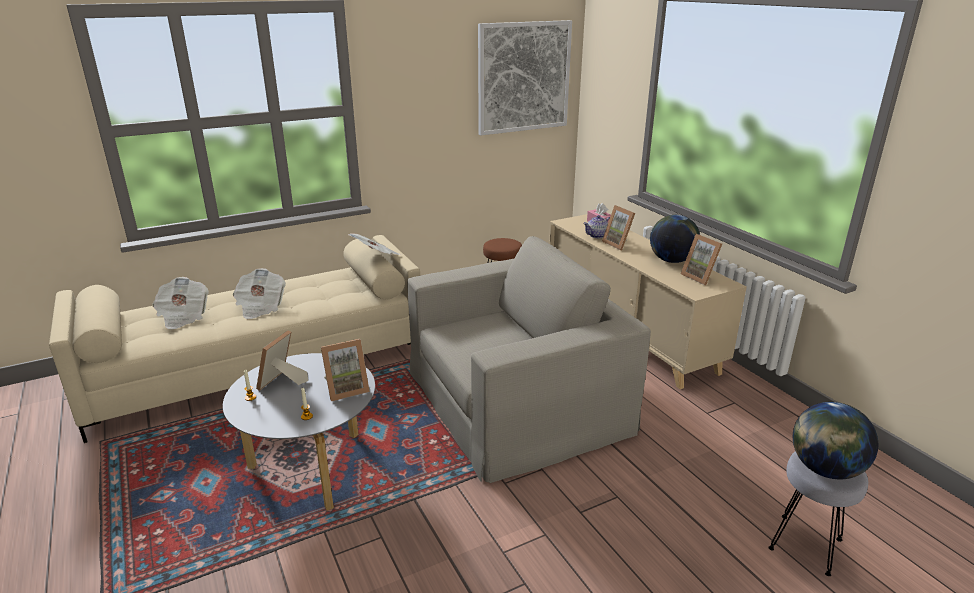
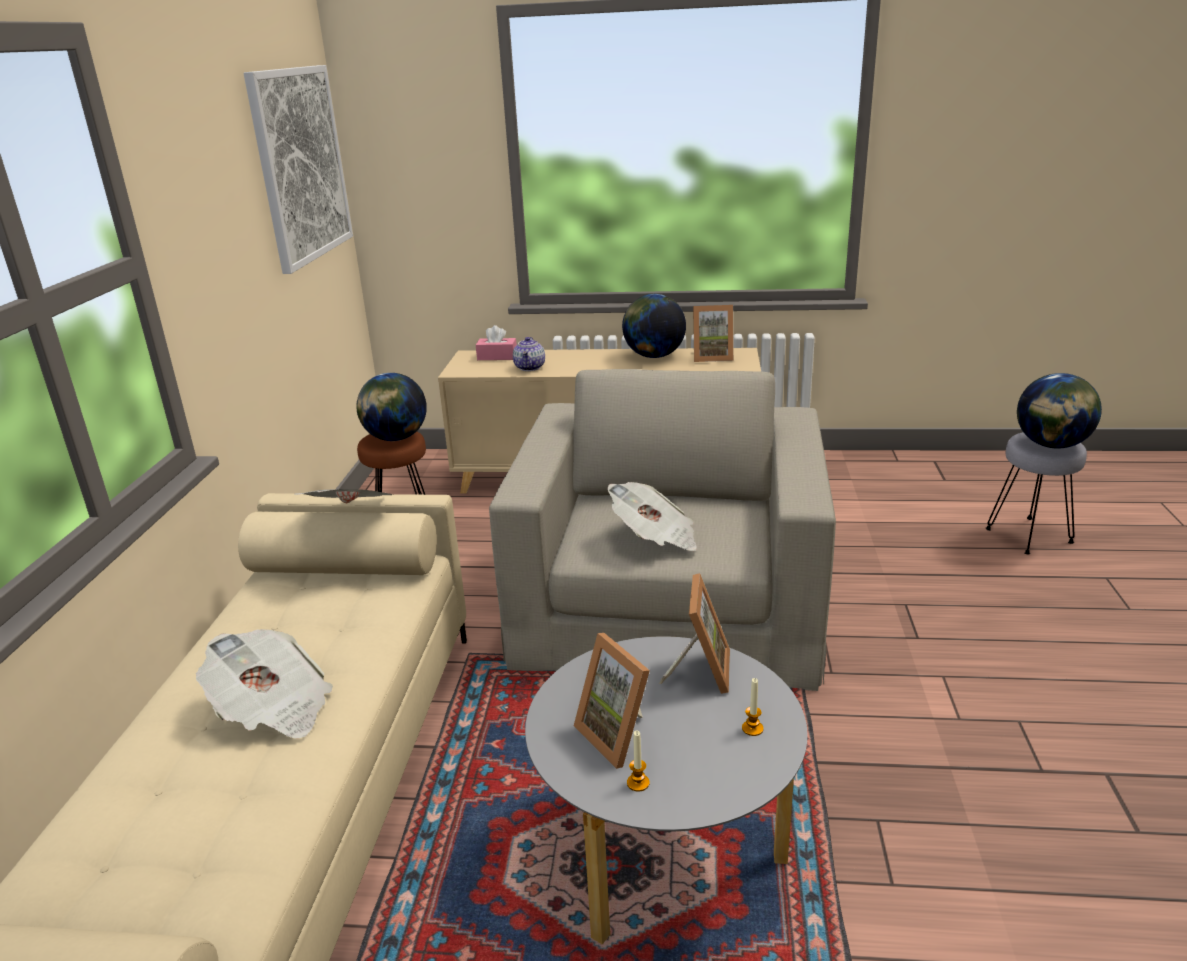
camera: 55 degrees left, 0 degrees up
(183, 316) = (156, 834): newspaper -> newspaper (655, 538)
(504, 244) = (396, 438): none -> globe
(619, 244) = (572, 364): picture frame -> none

